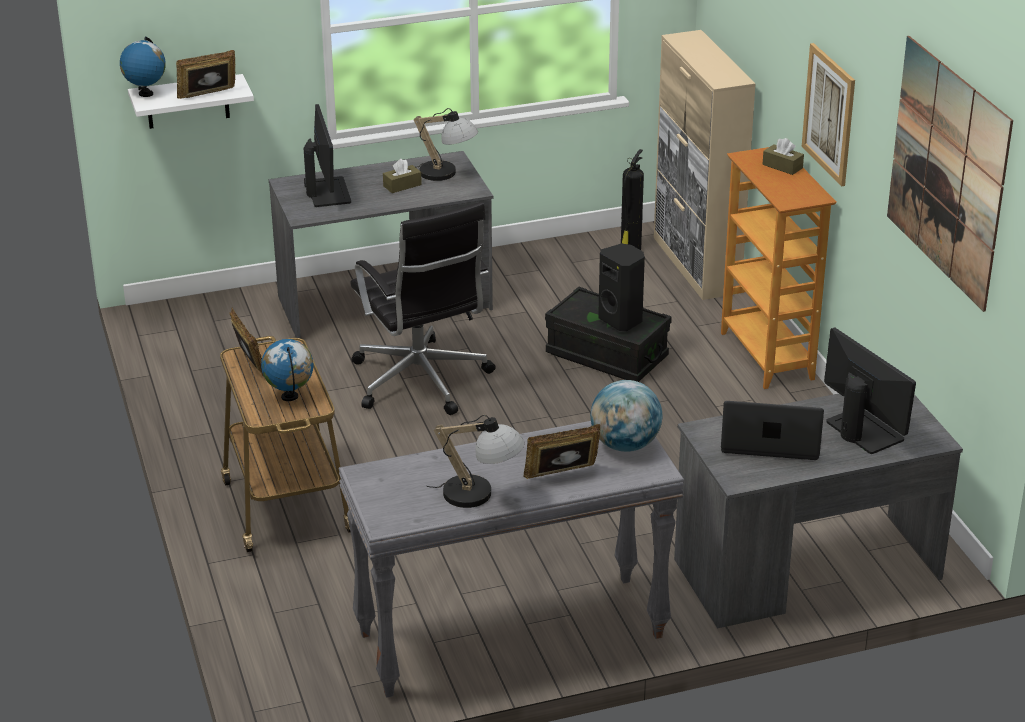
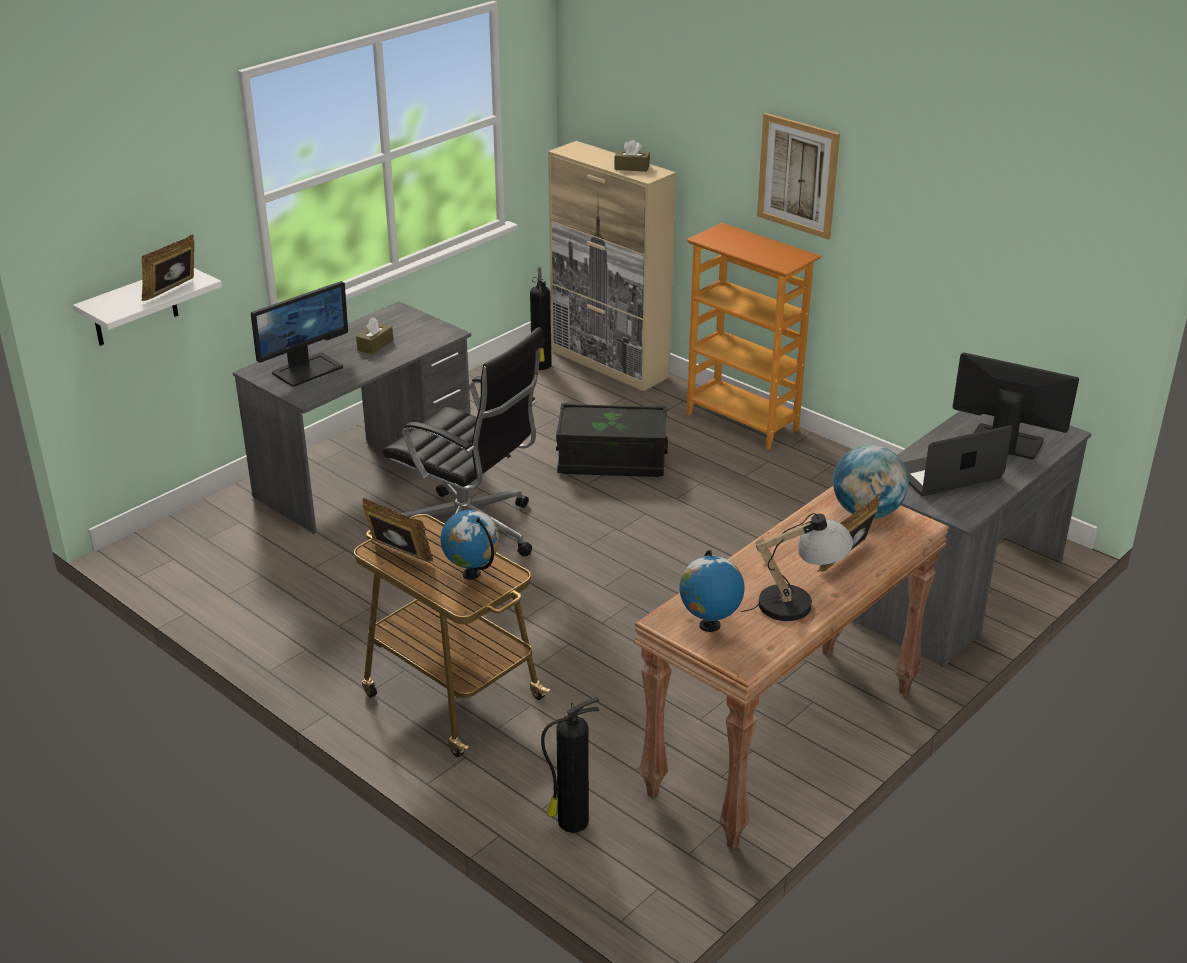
camera: 30 degrees left, 0 degrees up
(145, 94) = (99, 305): globe -> globe (709, 626)
(284, 630) = (571, 822): none -> fire extinguisher
(327, 192) = (307, 369): monitor -> monitor turned 90 degrees clockwise
(447, 174) = (407, 325): table lamp -> none
(511, 637) = (784, 743): grey console table -> brown console table
(622, 320) = (628, 421): black speaker -> none
(782, 166) = (744, 238): brown tissue box -> brown tissue box (632, 167)
(948, 171) = (1005, 186): picture -> none

